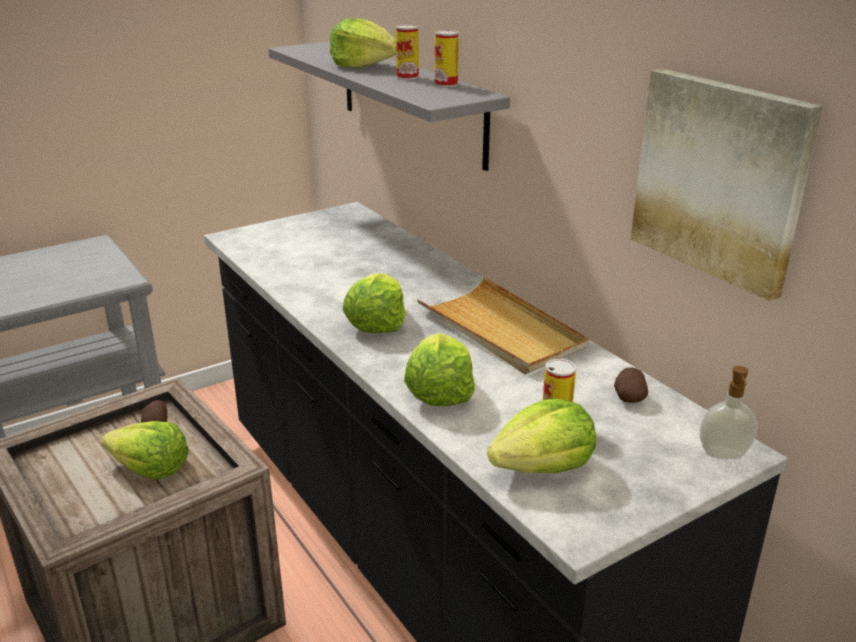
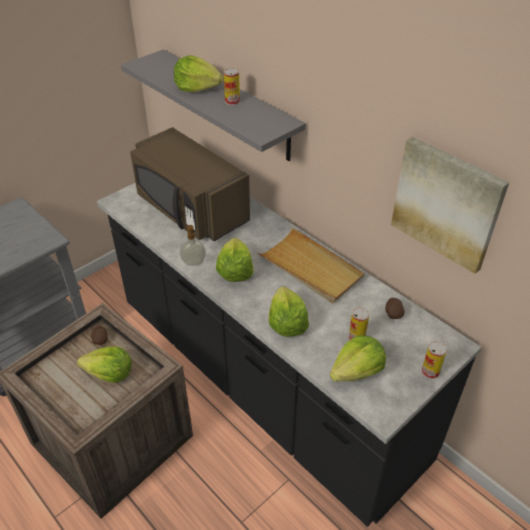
camera: 10 degrees left, 15 degrees up
(336, 253) = (190, 209): none -> brown microwave
(446, 84) = (260, 110): can -> can (430, 371)
(723, 455) = (449, 350): soap dispenser -> soap dispenser (194, 263)

